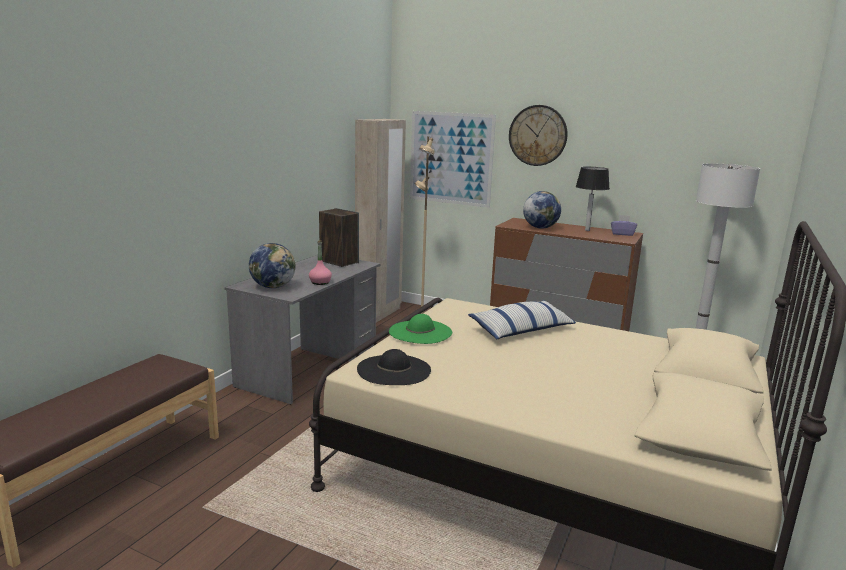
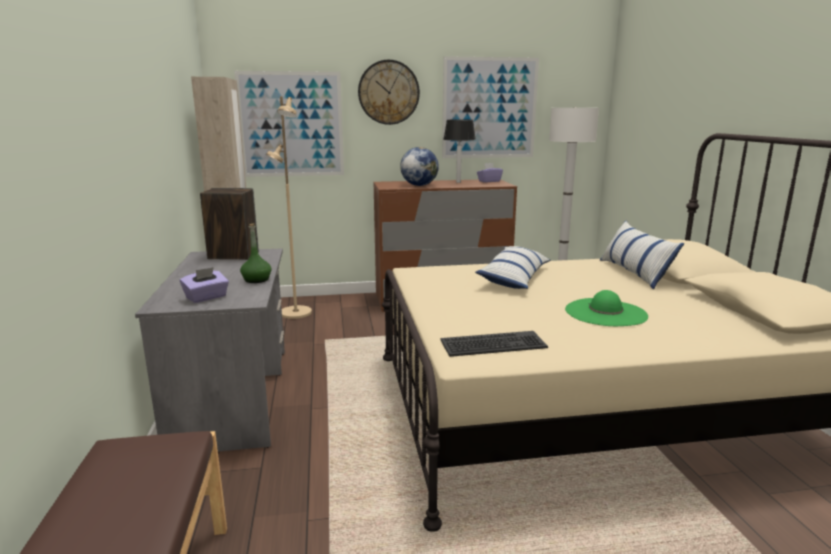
camera: 35 degrees left, 0 degrees up
(273, 287) = (206, 297): globe -> purple tissue box
(320, 282) = (256, 280): pink bottle -> green bottle
(394, 370) = (493, 345): black hat -> keyboard
(420, 332) = (442, 302): green hat -> green hat (605, 312)
(641, 158) = (489, 108): none -> picture
(648, 356) = (634, 273): none -> pillow

